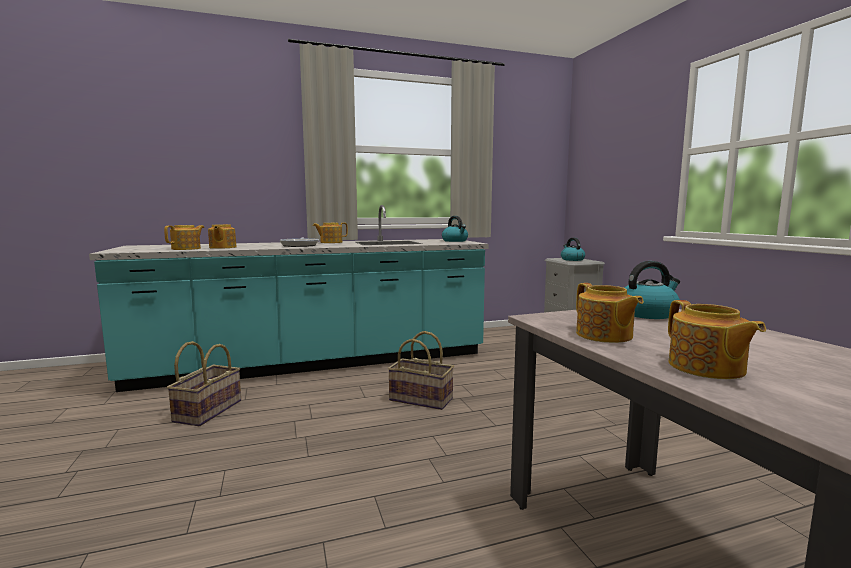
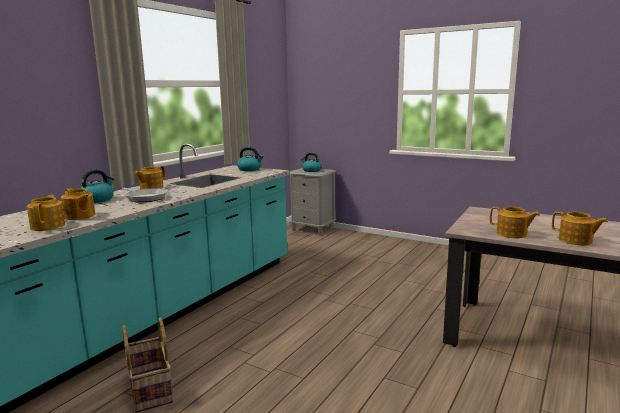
camera: 40 degrees left, 5 degrees up
(421, 399) = (303, 310): basket -> none
(647, 314) = (489, 215): kettle -> kettle (97, 200)

